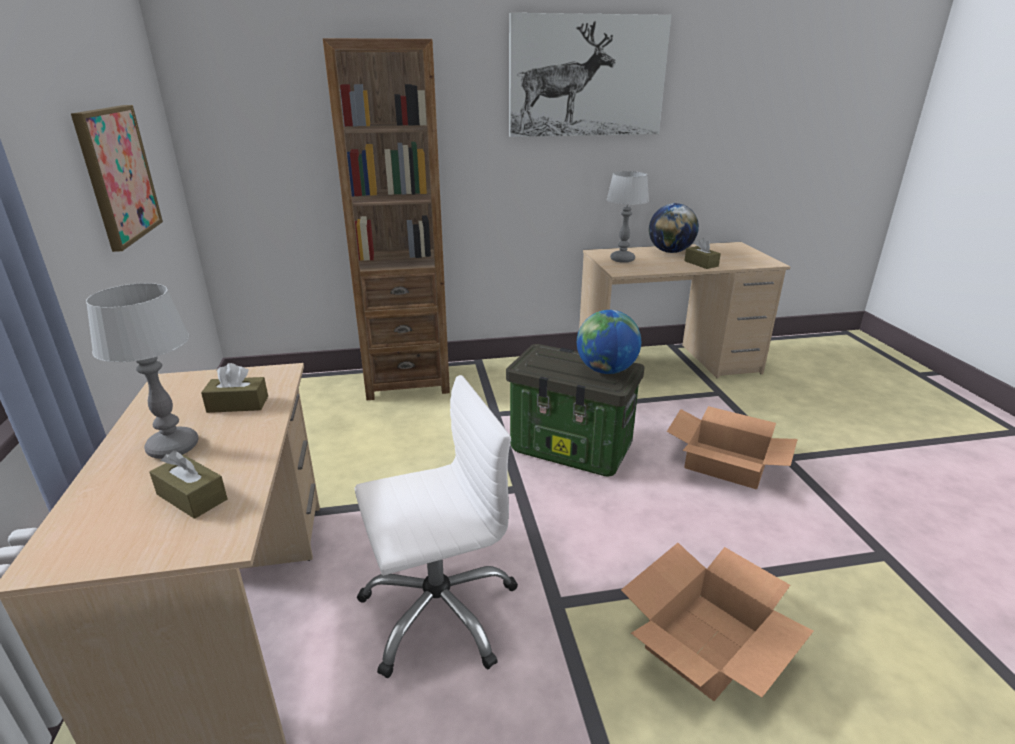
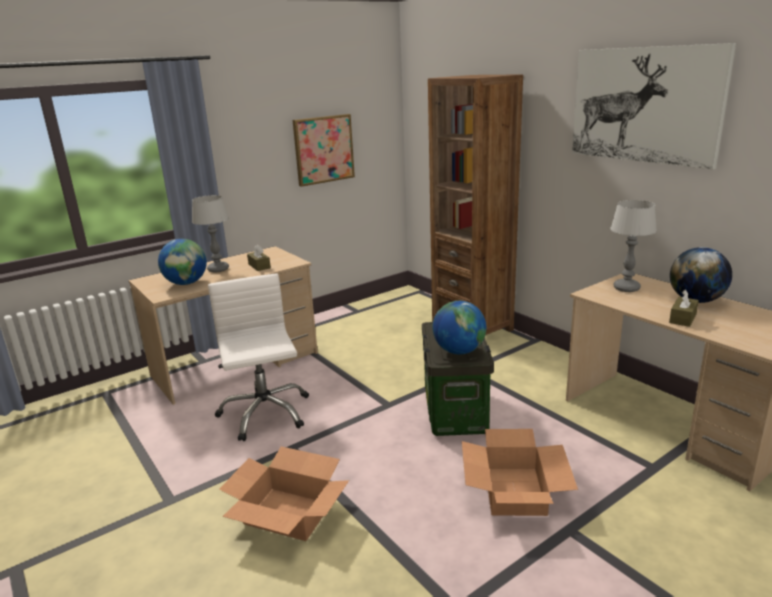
camera: 65 degrees right, 5 degrees down
(192, 497) = (186, 283): brown tissue box -> globe
(438, 611) = (264, 413): white office chair -> white office chair turned 150 degrees counterclockwise

